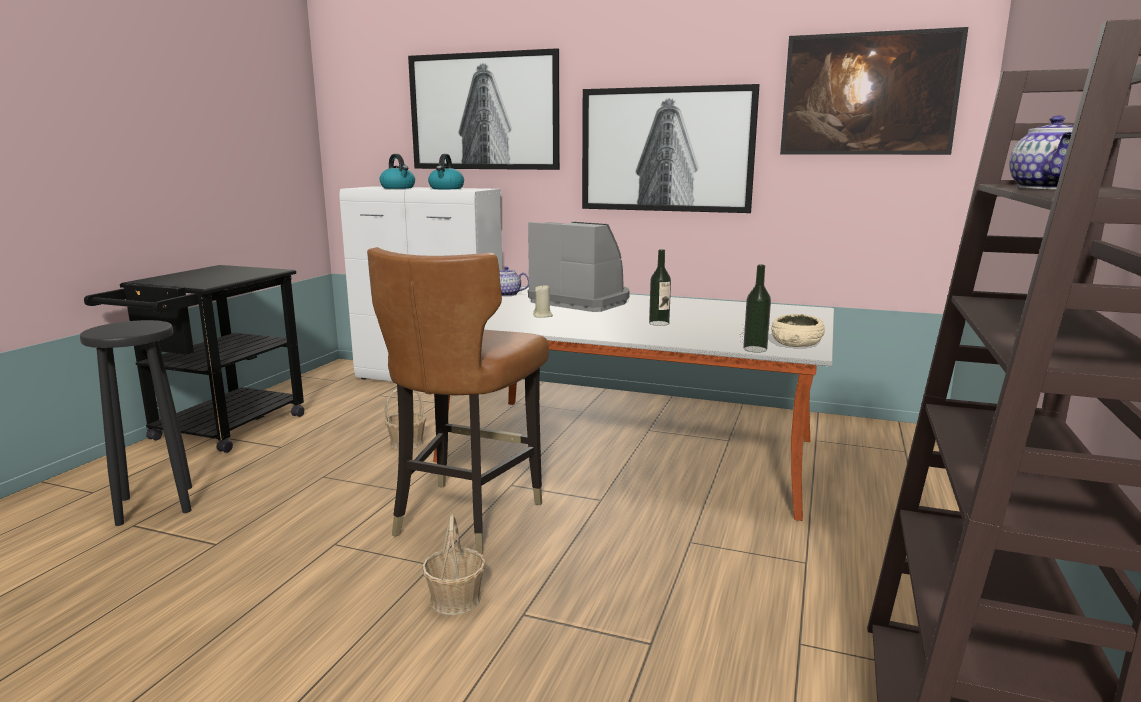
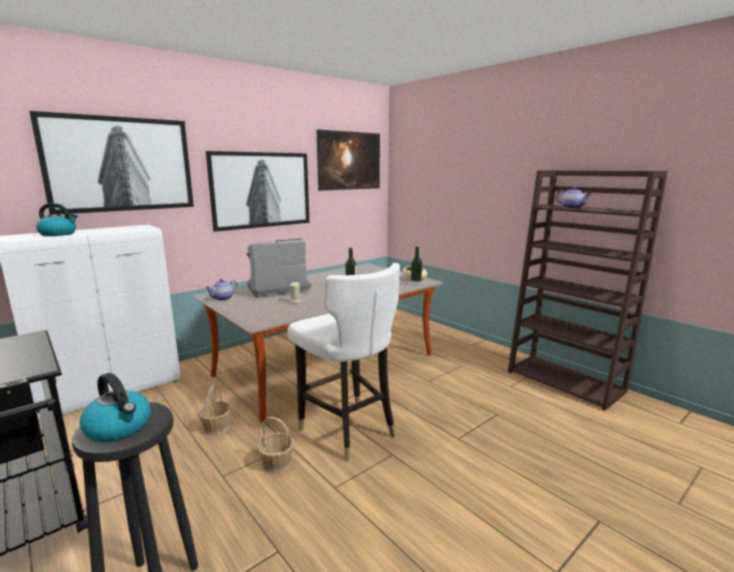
camera: 60 degrees left, 0 degrees up
(446, 188) = (111, 229): kettle -> kettle (119, 428)
(456, 599) = (432, 454): basket -> basket (277, 463)
(466, 515) = (347, 430): brown chair -> white chair

